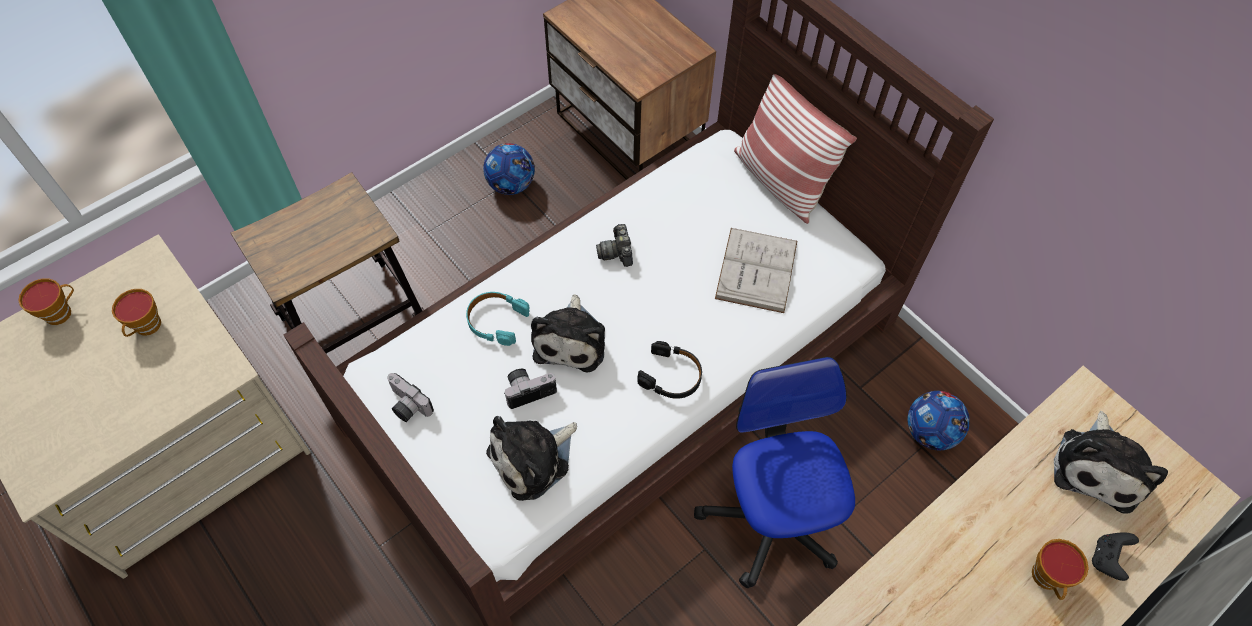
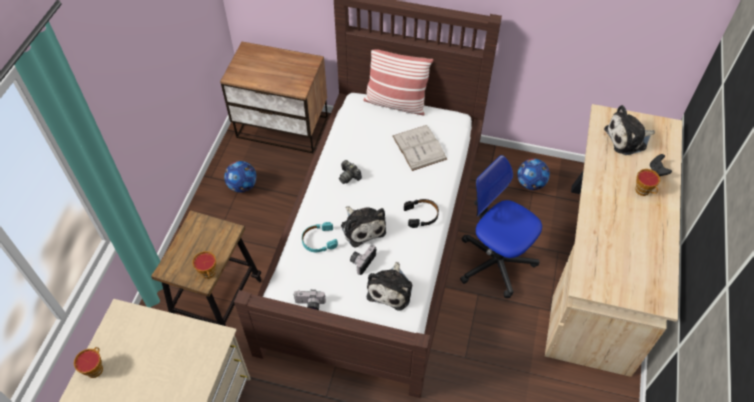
camera: 35 degrees left, 5 degrees down
(147, 327) = (153, 345): cup -> cup (209, 273)
(1099, 466) = (628, 139): plush toy -> plush toy turned 90 degrees clockwise

